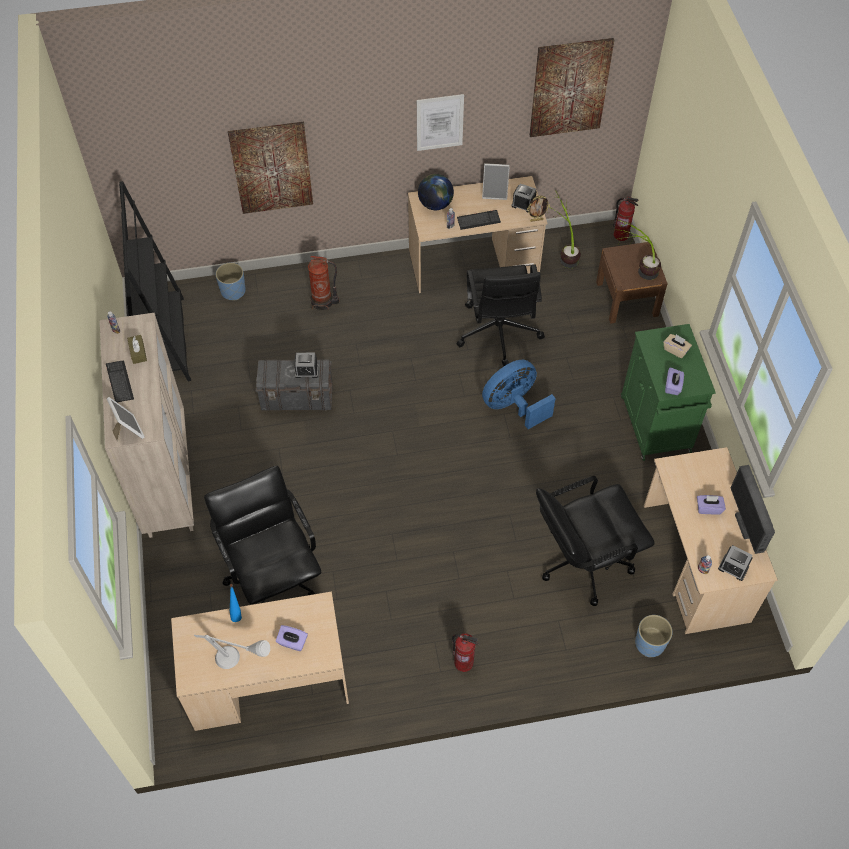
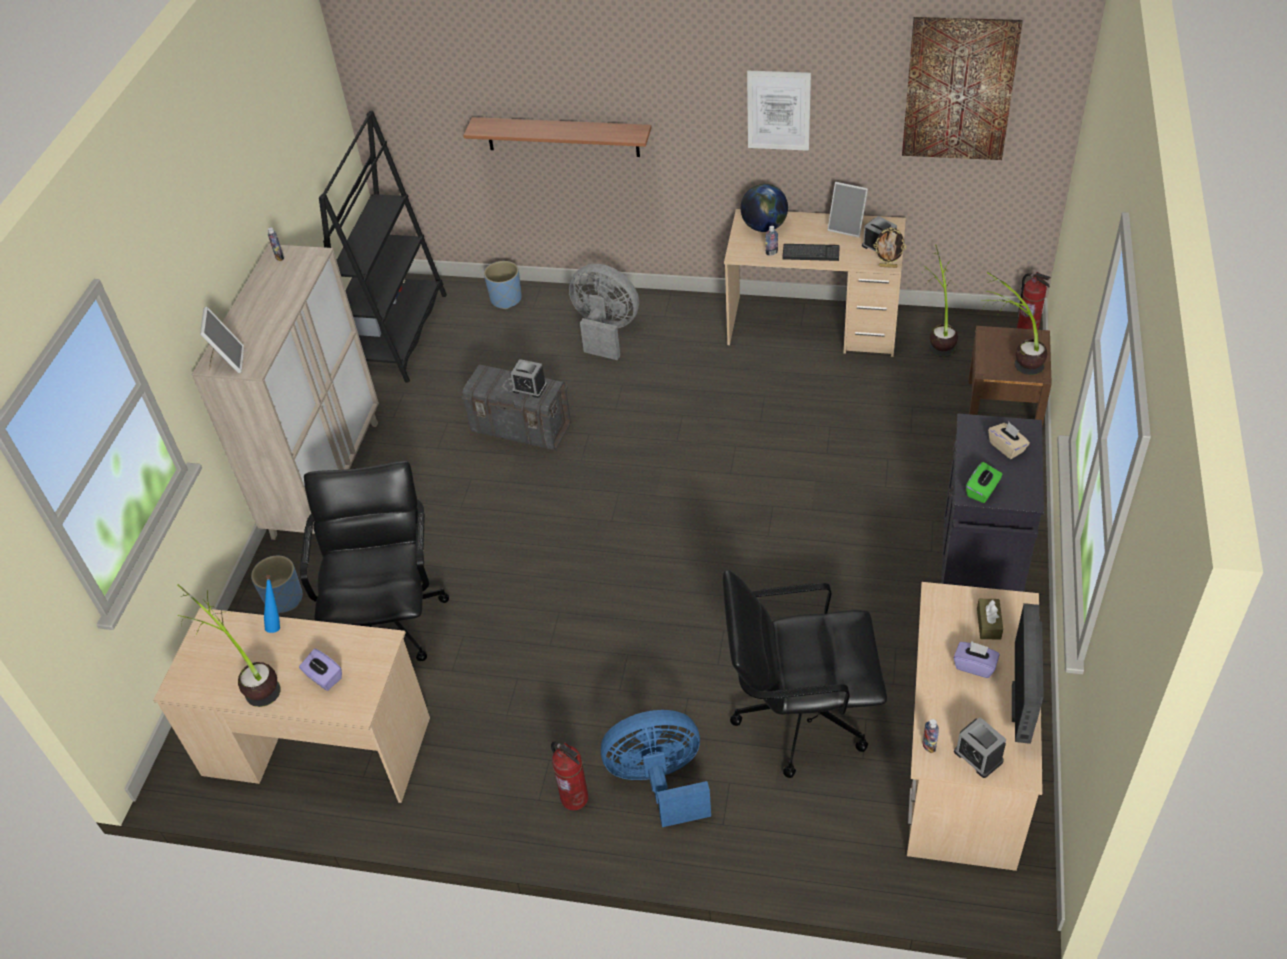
camera: 25 degrees right, 10 degrees down
(120, 382) = (250, 310): keyboard -> none
(138, 352) = (289, 284): brown tissue box -> brown tissue box (988, 624)
(239, 660) = (248, 680): grey table lamp -> potted plant
(272, 167) = (562, 137): picture -> shelf
(323, 302) = (605, 331): fire extinguisher -> grey fan
(498, 334) = (808, 412): black office chair -> none
(514, 406) = (790, 500): blue fan -> blue fan (659, 782)
(649, 643) = (847, 853): blue planter -> blue planter (283, 598)
(656, 425) = (979, 570): green cabinet -> black cabinet
(673, 386) = (982, 491): purple tissue box -> green tissue box

